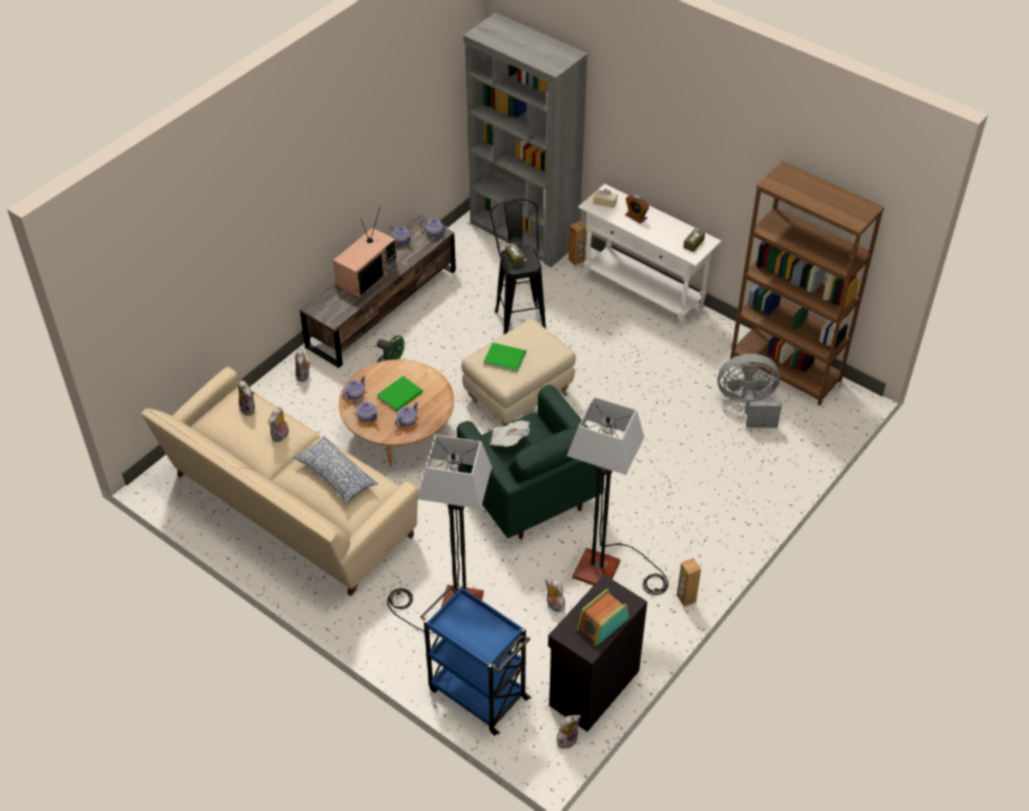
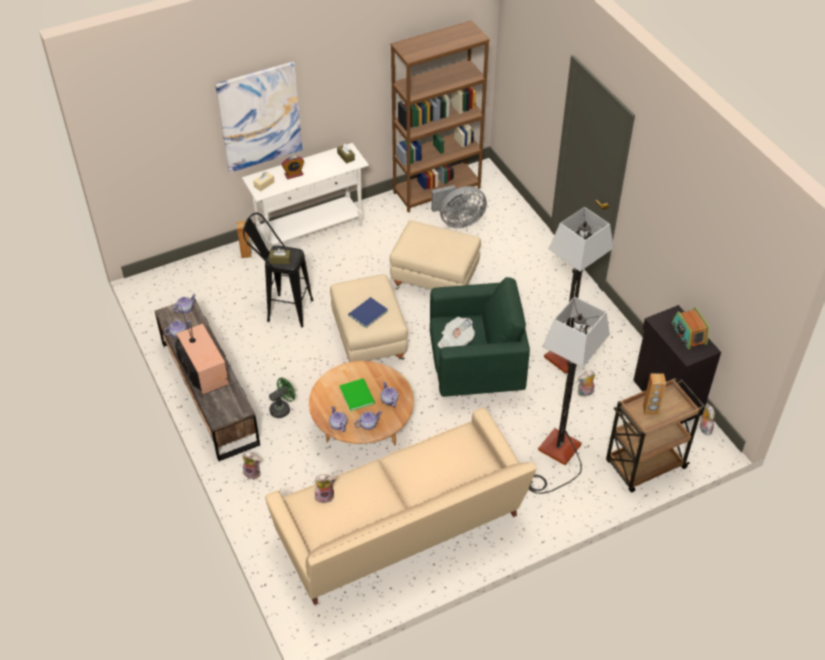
camera: 65 degrees left, 0 degrees up
(281, 436) = (371, 483): plush toy -> none
(336, 476) = (439, 457): pillow -> none
(476, 693) = (644, 465): blue cart -> brown cart
(504, 357) = (366, 313): green book -> blue book
(524, 233) = (191, 273): grey bookcase -> none
(635, 135) = (259, 117): none -> picture
(641, 417) = (435, 280): none -> beige ottoman
(686, 598) = (612, 320): brown speaker -> brown speaker (650, 410)
(748, 405) = (458, 221): grey fan -> grey fan turned 135 degrees counterclockwise

